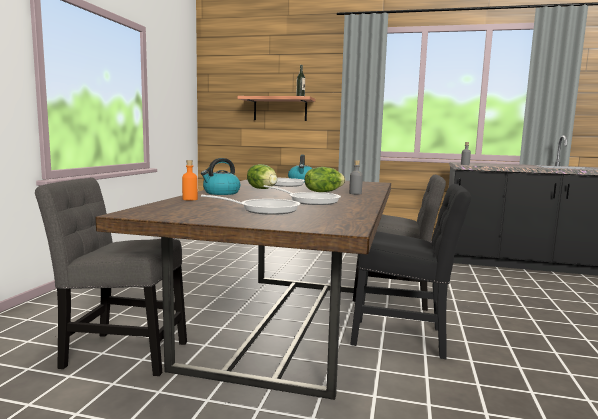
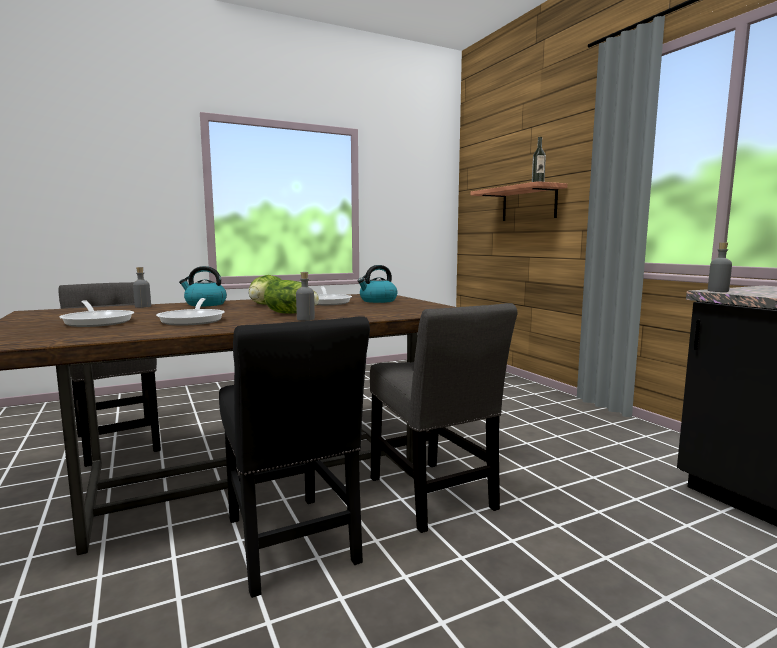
camera: 50 degrees right, 0 degrees up
(190, 199) = (143, 306): orange bottle -> grey bottle

